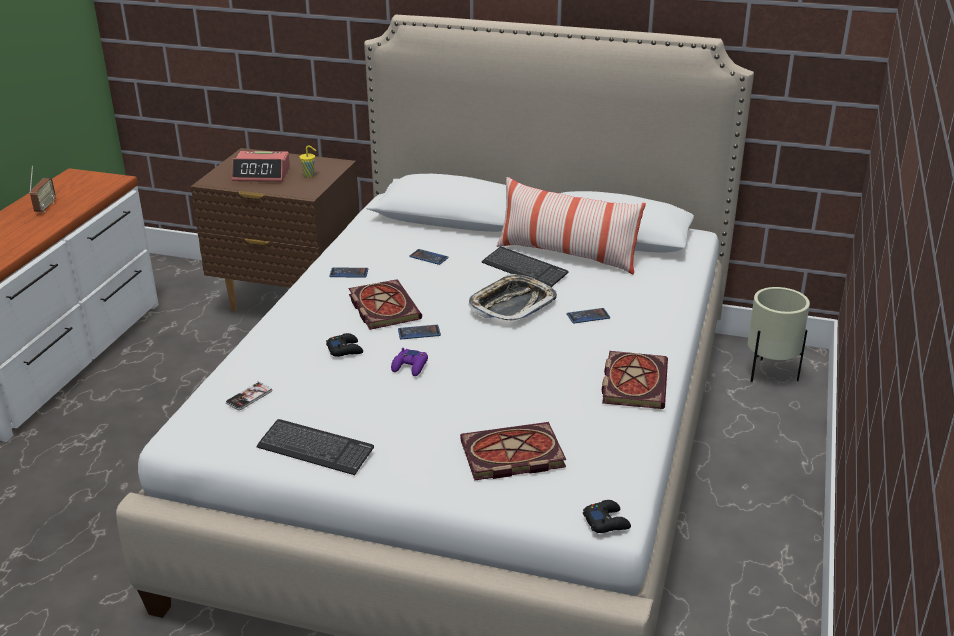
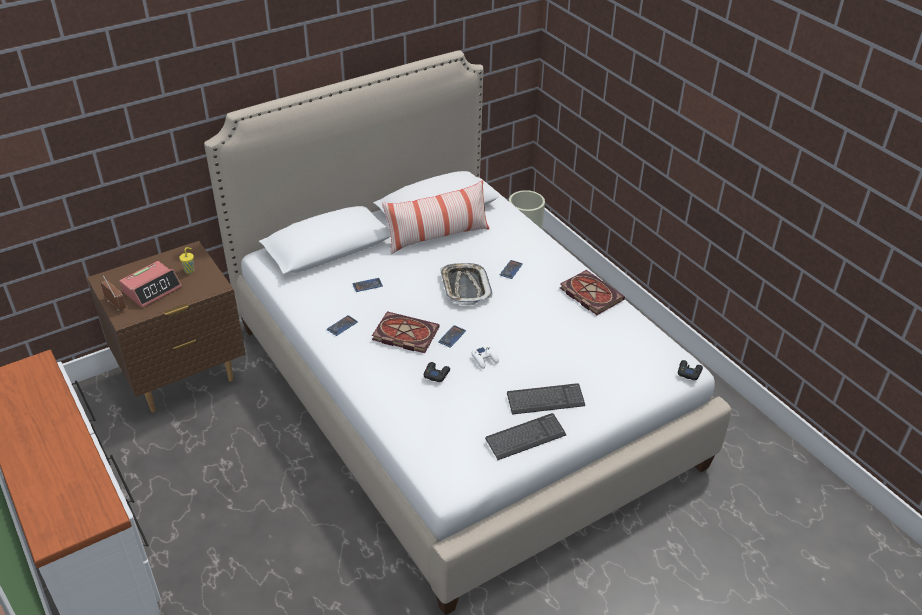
camera: 50 degrees left, 10 degrees up
(45, 207) = (32, 419): radio -> radio (115, 304)
(249, 397) = (443, 438): phone -> none
(410, 366) = (485, 359): purple game controller -> white game controller
(510, 456) = (608, 371): book -> none
(524, 269) = (431, 260): keyboard -> keyboard (545, 400)

